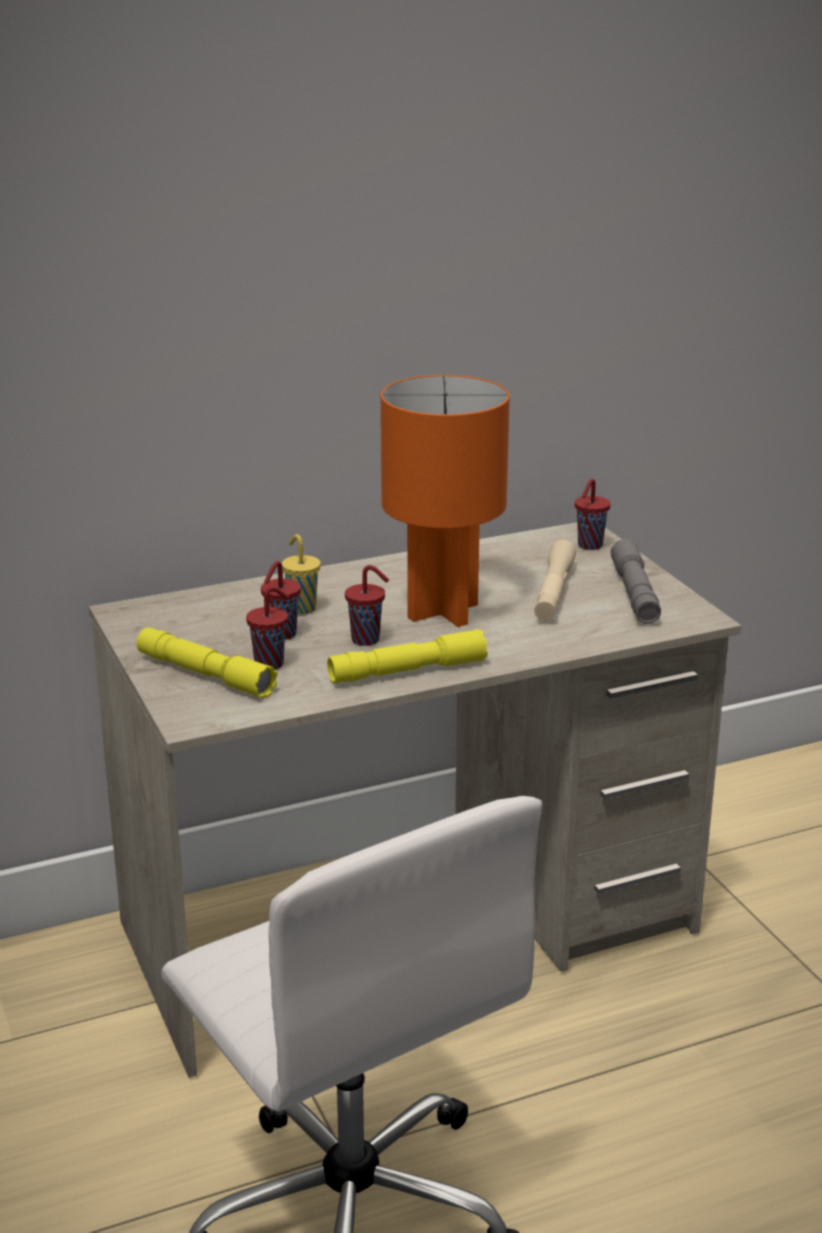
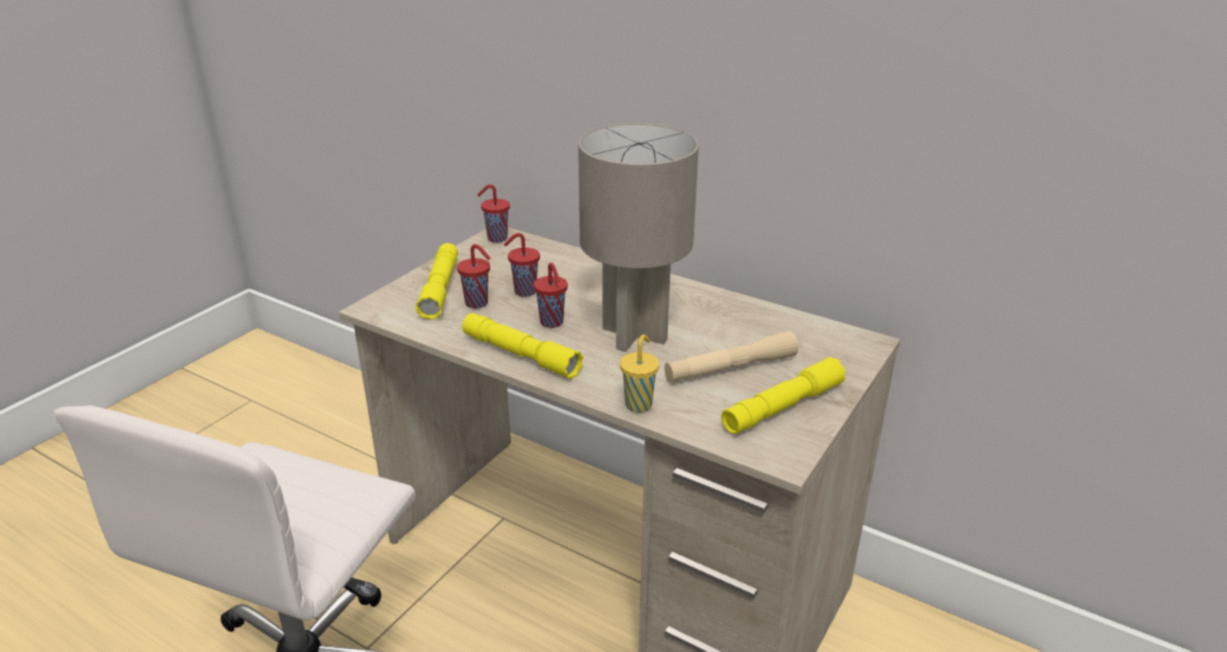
camera: 55 degrees right, 5 degrees up
(301, 608) = (572, 284): yellow cup -> yellow cup (639, 404)
(444, 611) = (635, 335): orange table lamp -> grey table lamp
(589, 546) = (842, 354): red cup -> red cup (496, 238)
(635, 594) = (782, 407): grey flashlight -> yellow flashlight

